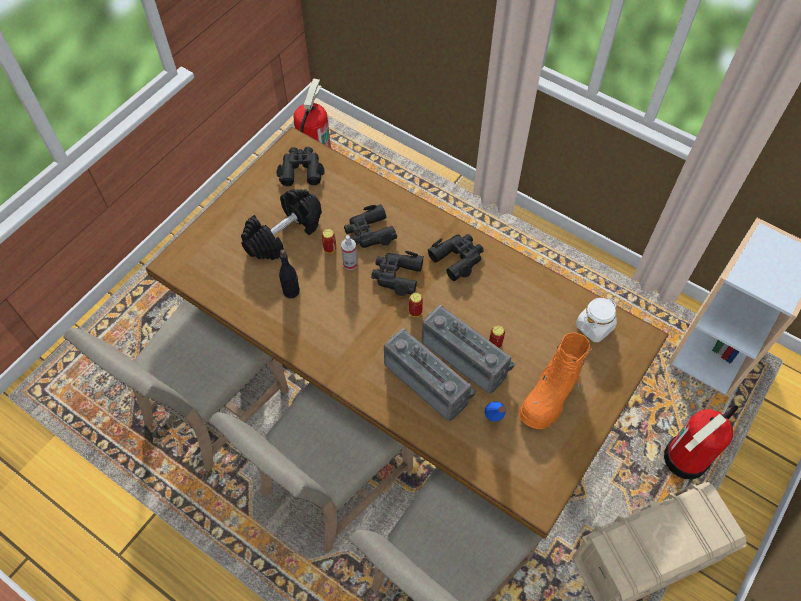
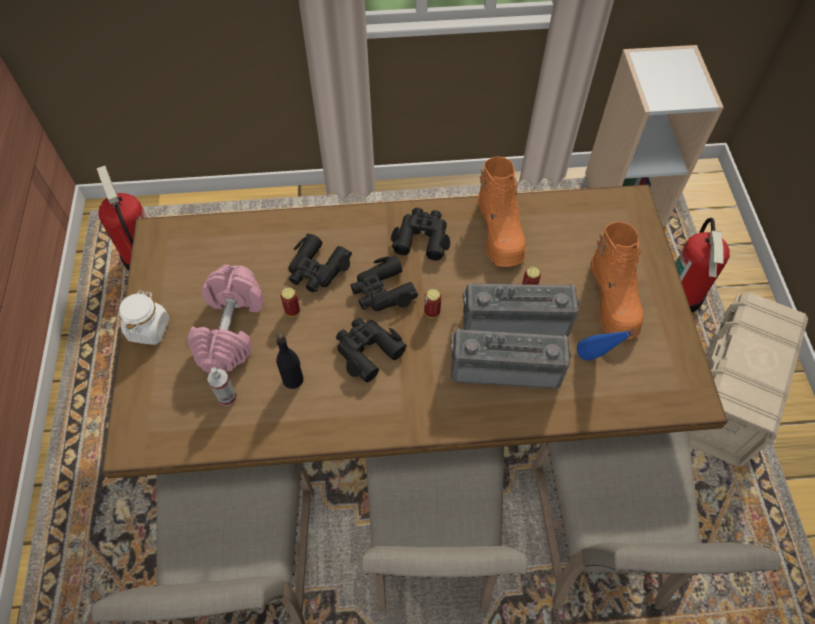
camera: 40 degrees left, 0 degrees up
(284, 235) = (231, 329): black dumbbell -> pink dumbbell
(301, 170) = (188, 254): black binoculars -> black binoculars (367, 350)
(350, 263) = (326, 311): spray bottle -> spray bottle (227, 397)
(516, 291) = (500, 232): none -> orange boot
(594, 326) = (590, 217): white jar -> white jar (149, 328)

